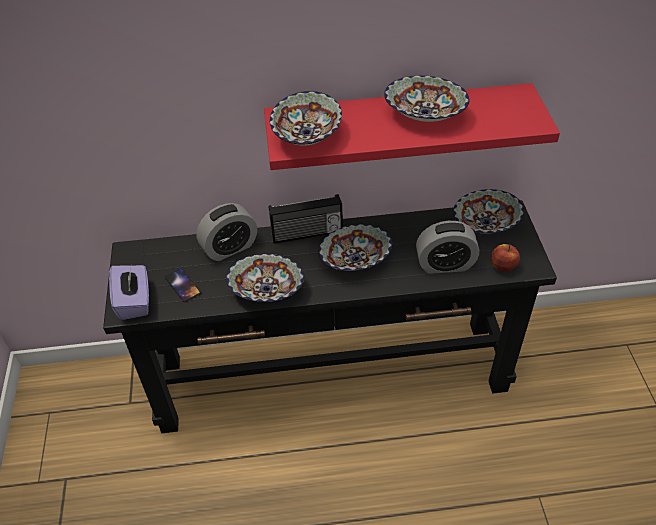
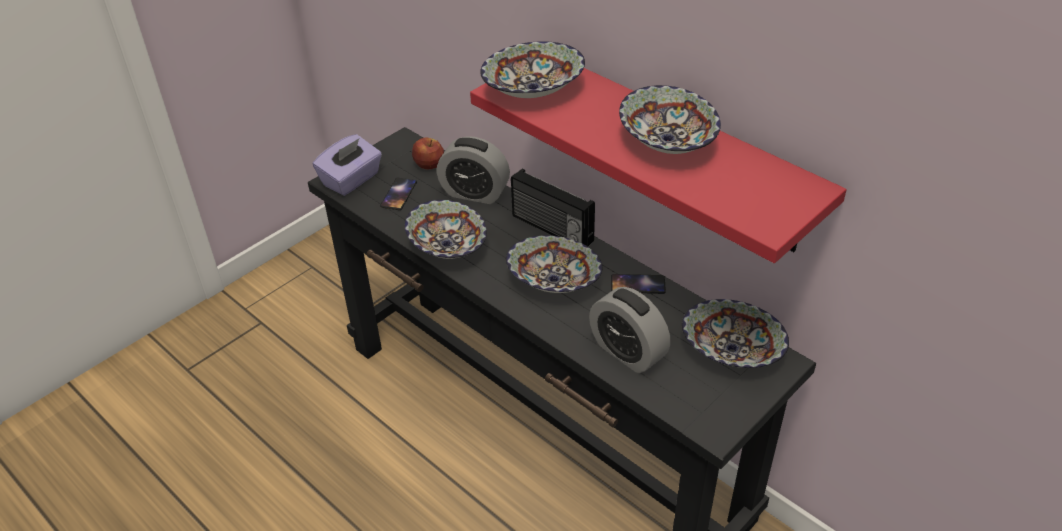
camera: 50 degrees right, 5 degrees down
(396, 227) = (638, 284): none -> phone
(502, 266) = (681, 401): apple -> apple (429, 165)

